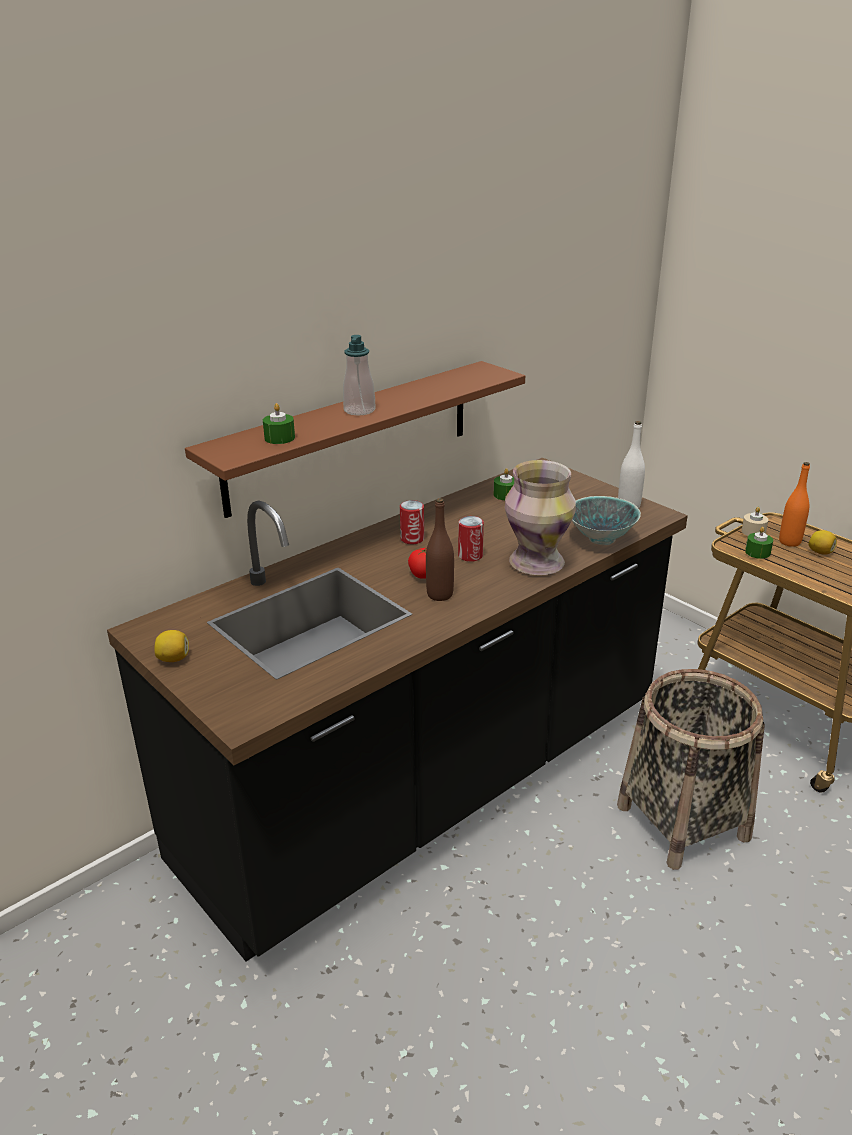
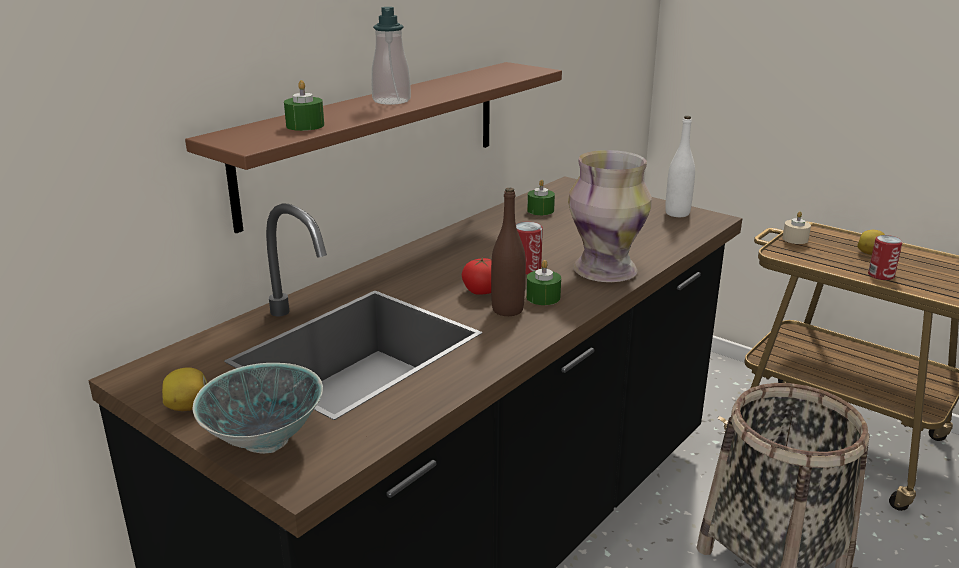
camera: 10 degrees left, 5 degrees down
(412, 539) = (453, 257): can -> can (881, 275)
(601, 539) = (664, 244): bowl -> bowl (265, 440)
(757, 552) = (809, 257): green candle -> green candle (543, 297)
(789, 542) = (835, 246): orange bottle -> none

